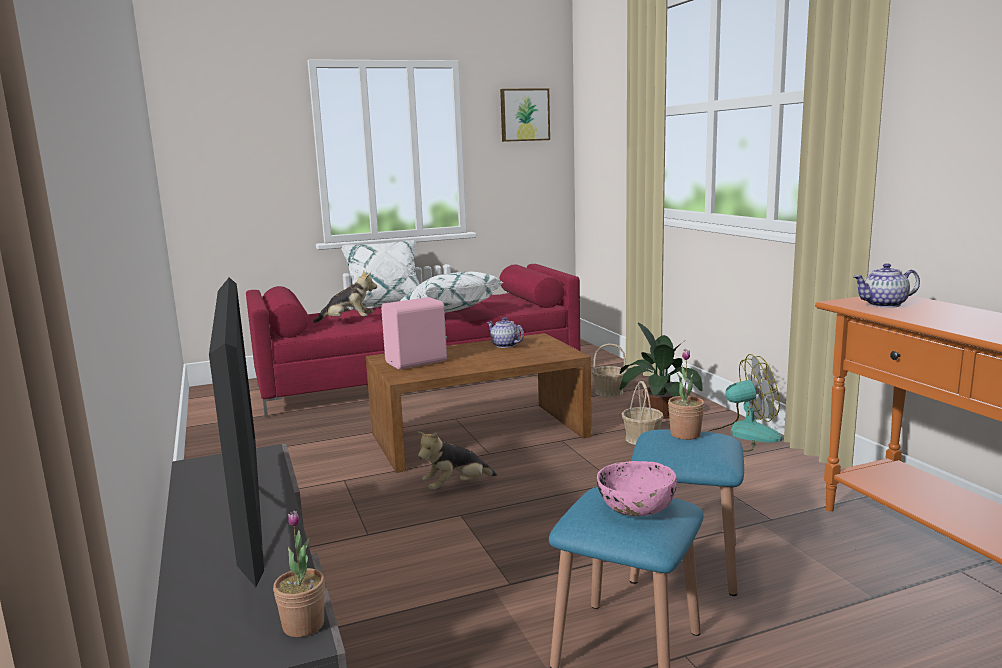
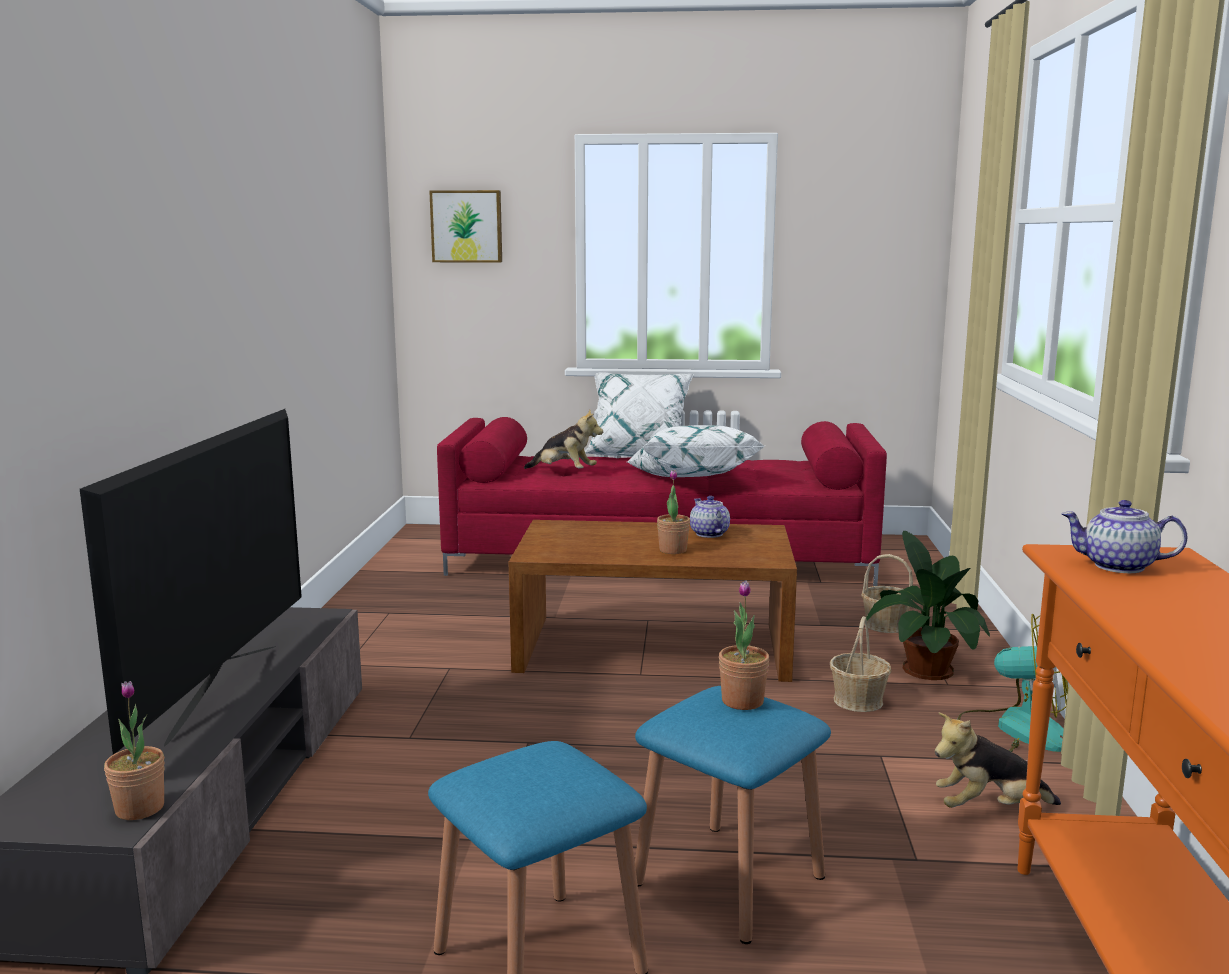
camera: 25 degrees right, 0 degrees up
(418, 362) = (576, 538): pink speaker -> none
(456, 487) = (558, 707): plush toy -> plush toy (989, 809)
(496, 359) = (673, 550): none -> potted plant
(524, 115) = (872, 209): picture -> picture (467, 226)
(635, 507) = (541, 776): pink bowl -> none

